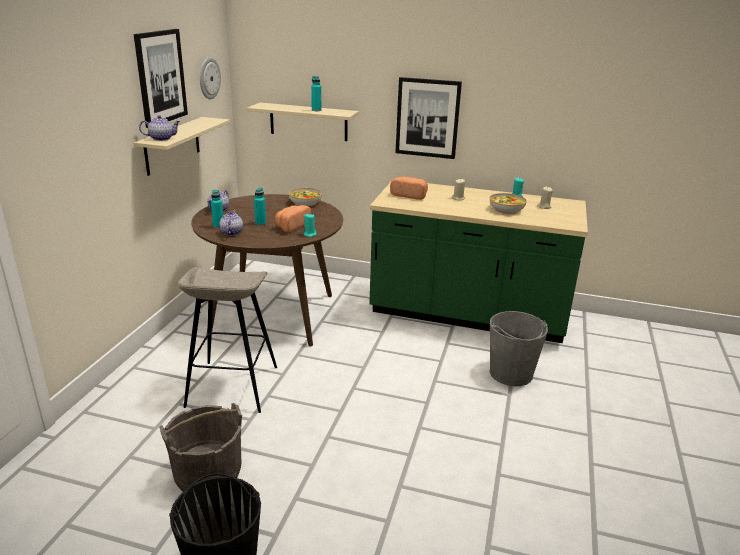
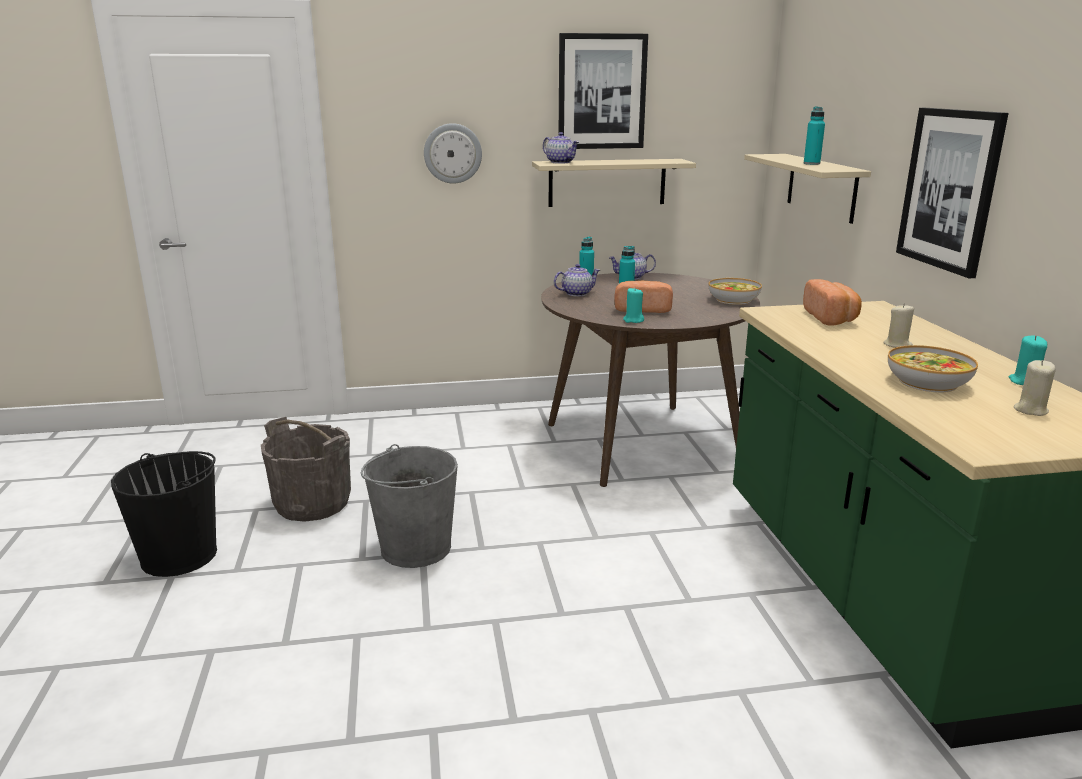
camera: 65 degrees right, 5 degrees down
(209, 78) = (711, 109): wall clock -> wall clock (452, 153)
(232, 386) = (469, 467): grey stool -> none
(511, 373) = (739, 689): grey bucket -> grey bucket (415, 548)

